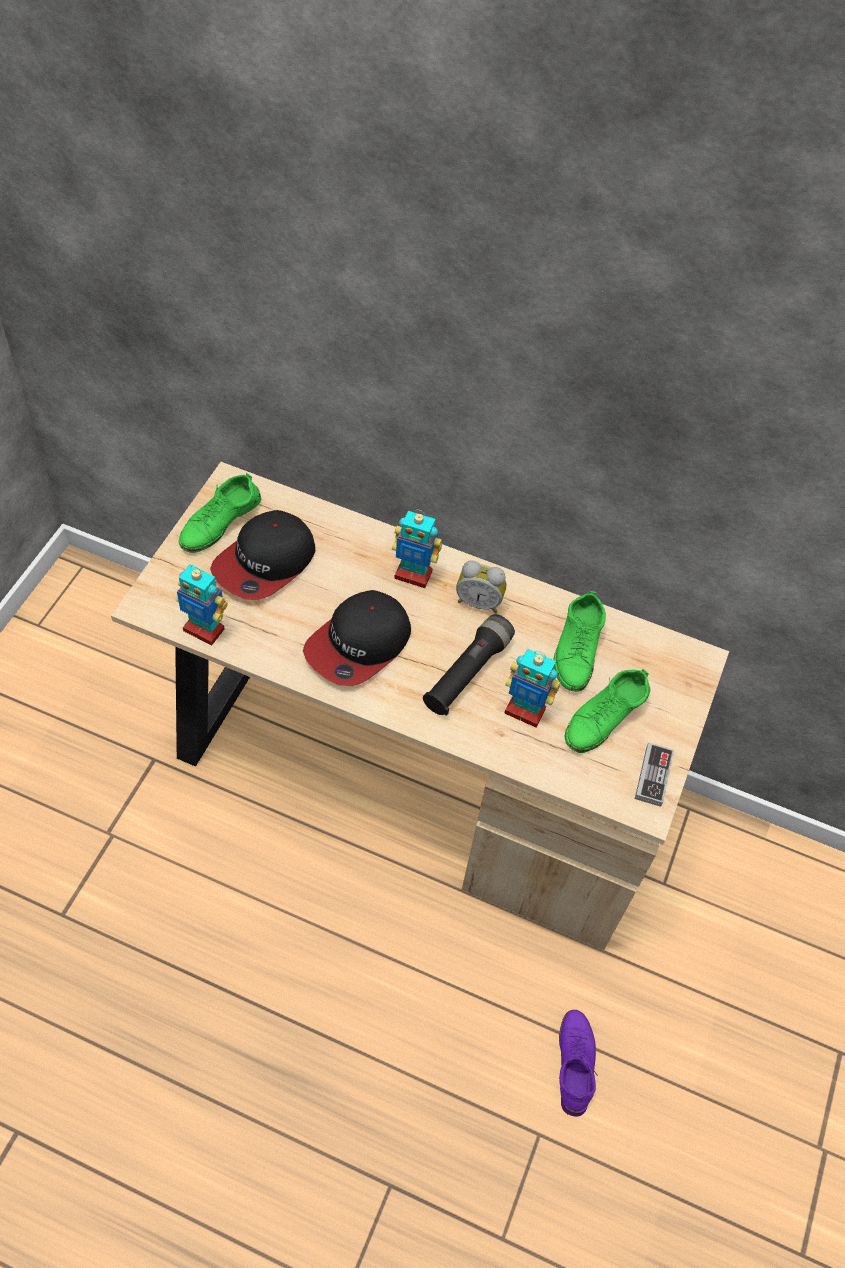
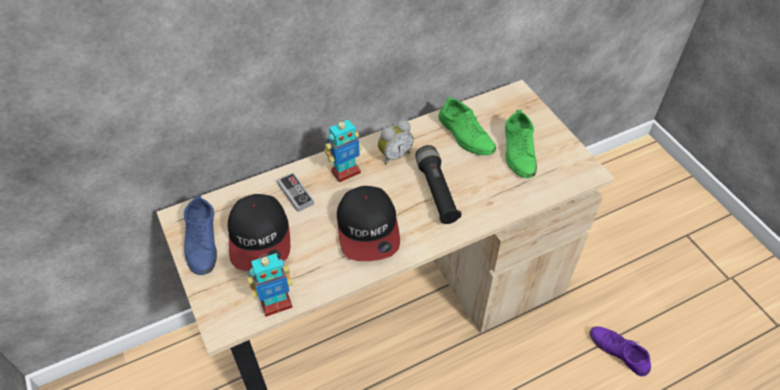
camera: 45 degrees left, 5 degrees down
(220, 521) = (202, 242): green shoe -> blue shoe
(525, 710) = (485, 182): toy robot -> none
(653, 776) = (572, 156): game controller -> game controller (295, 194)

